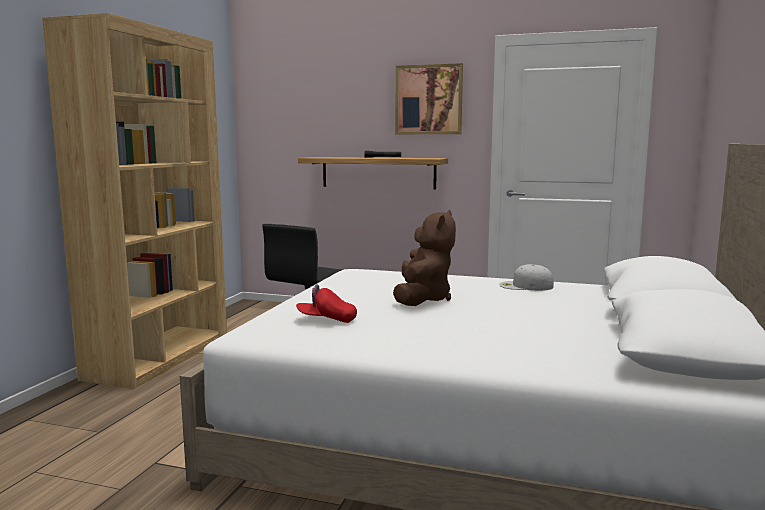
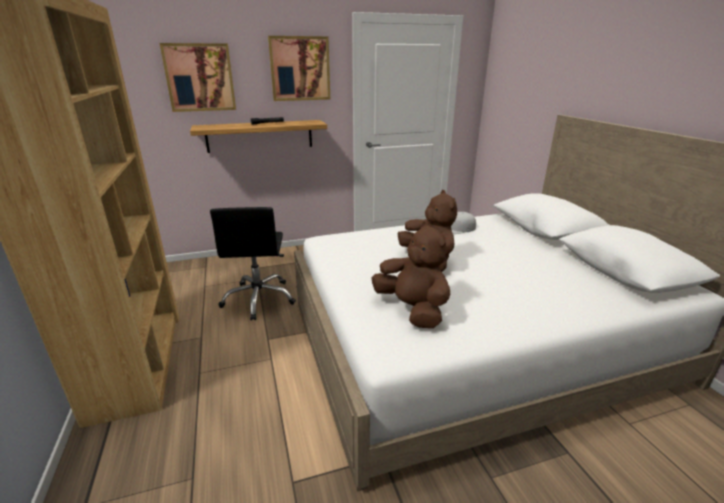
camera: 35 degrees left, 15 degrees up
(326, 109) = (200, 78): none -> picture
(326, 320) = (412, 309): red cap -> brown plush toy

